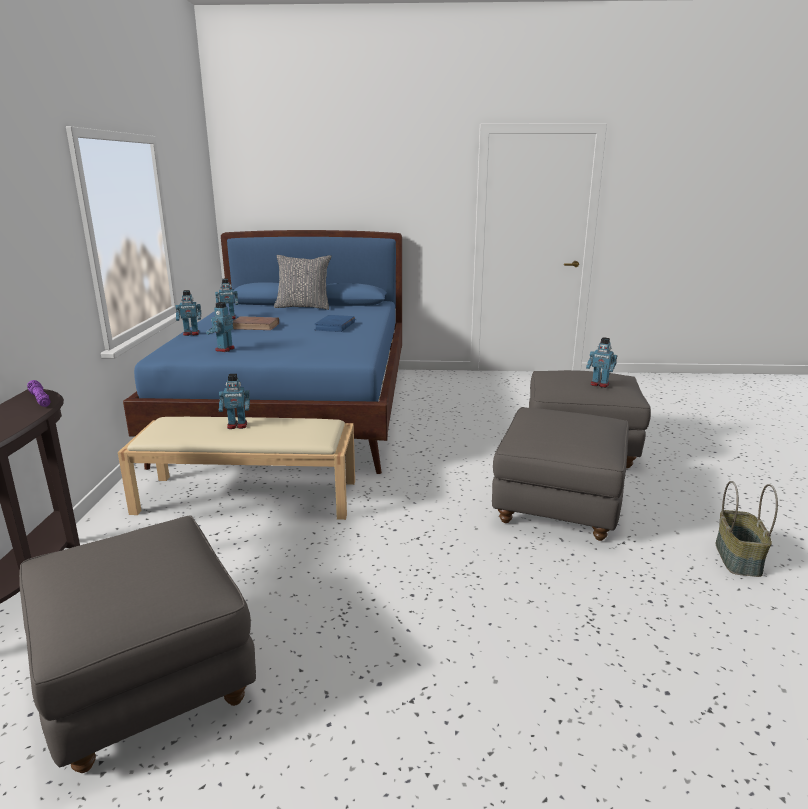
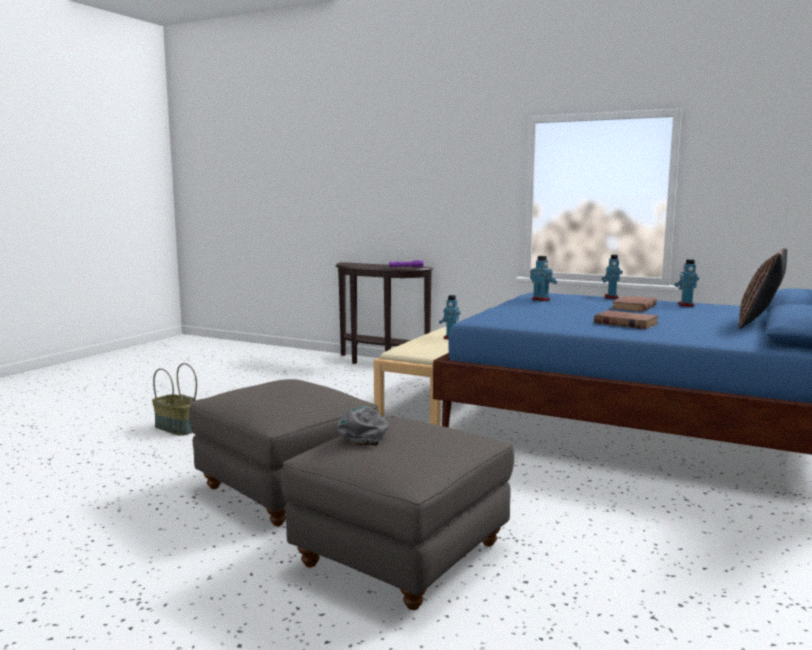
camera: 115 degrees right, 10 degrees down
(145, 681) = (285, 374): grey ottoman -> none
(303, 307) = (759, 323): grey pillow -> brown pillow
(335, 326) = (625, 323): blue book -> brown book
(599, 384) = (365, 433): toy robot -> grey cap
(739, 558) = (82, 538): basket -> basket (176, 428)

